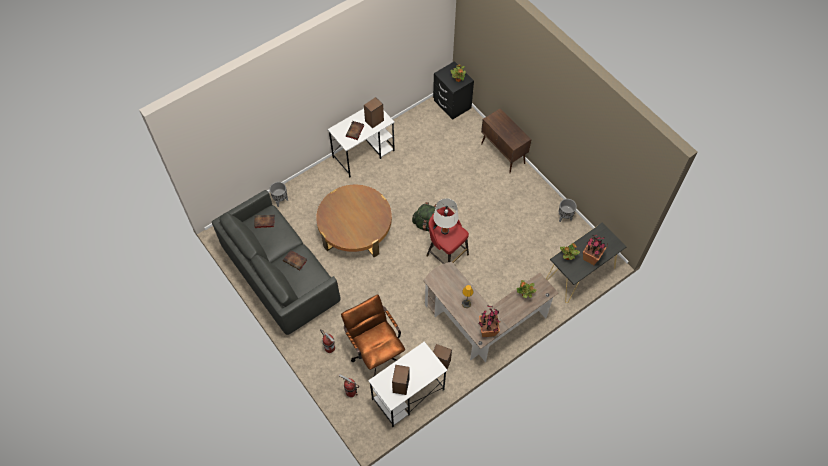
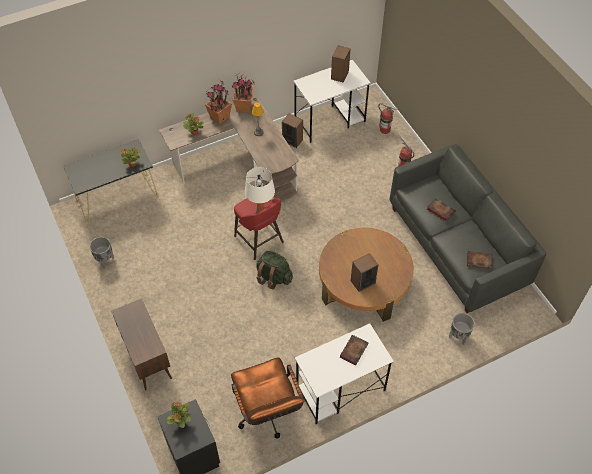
camera: 170 degrees left, 5 degrees down
(374, 121) = (323, 363): speaker -> speaker (362, 282)
(375, 351) = (356, 159): brown office chair -> brown office chair (268, 414)
(591, 258) = (107, 160): potted plant -> potted plant (219, 117)

